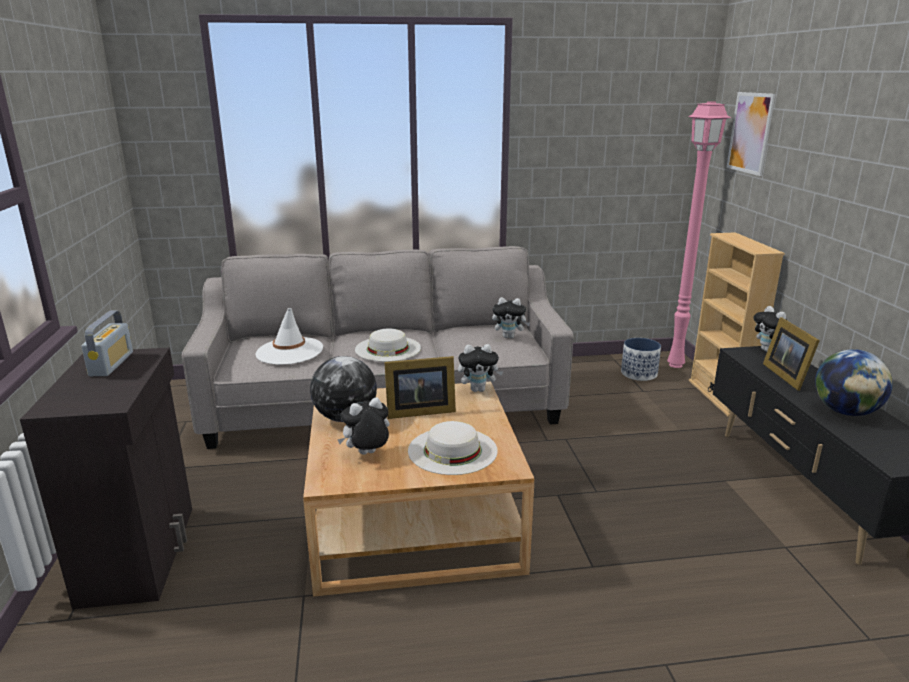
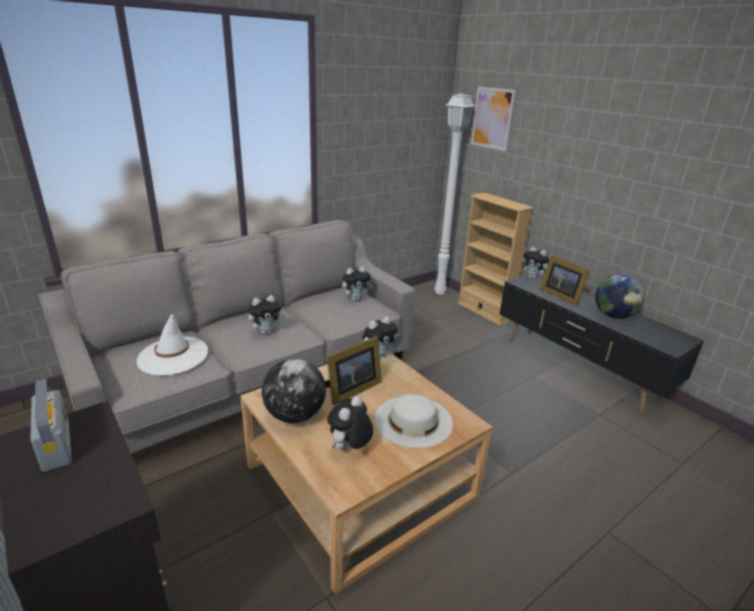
camera: 30 degrees left, 5 degrees up
(388, 348) = (267, 332): white hat -> plush toy
(639, 374) = (422, 304): planter -> none
(675, 365) = (440, 292): pink floor lamp -> white floor lamp

